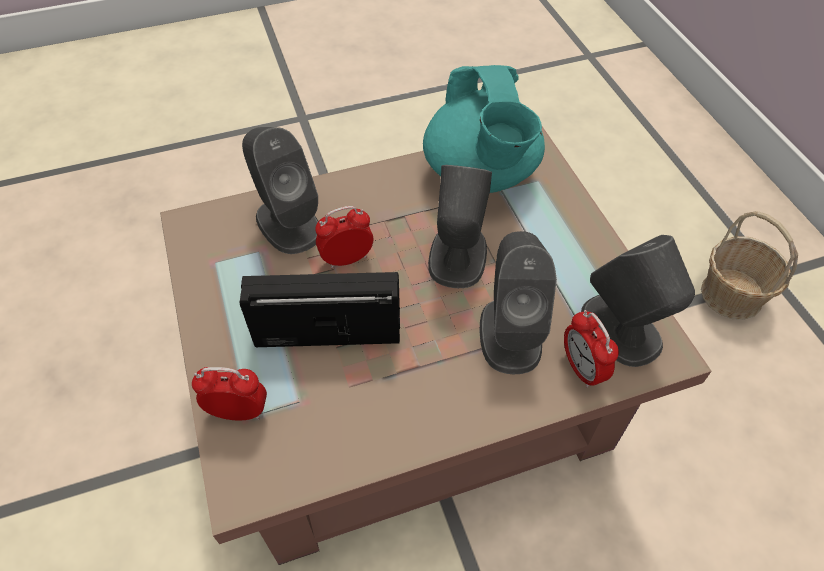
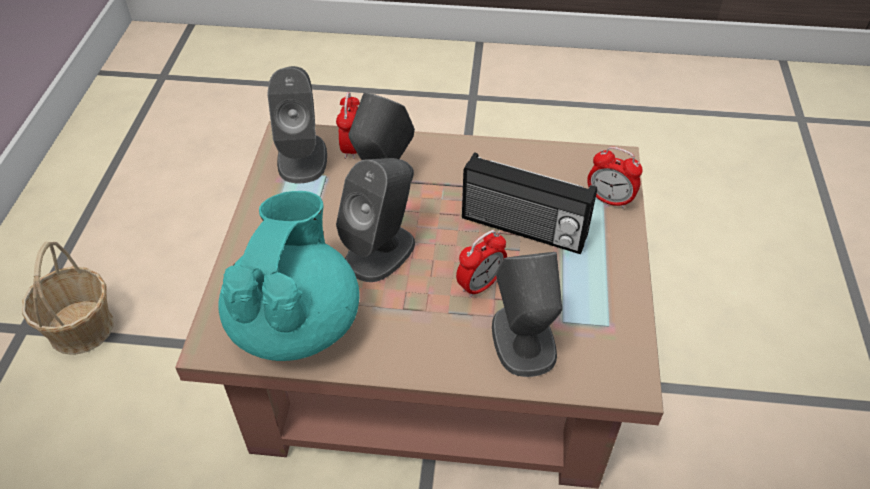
camera: 155 degrees left, 5 degrees down
(347, 259) = (480, 285): alarm clock -> alarm clock turned 45 degrees counterclockwise

